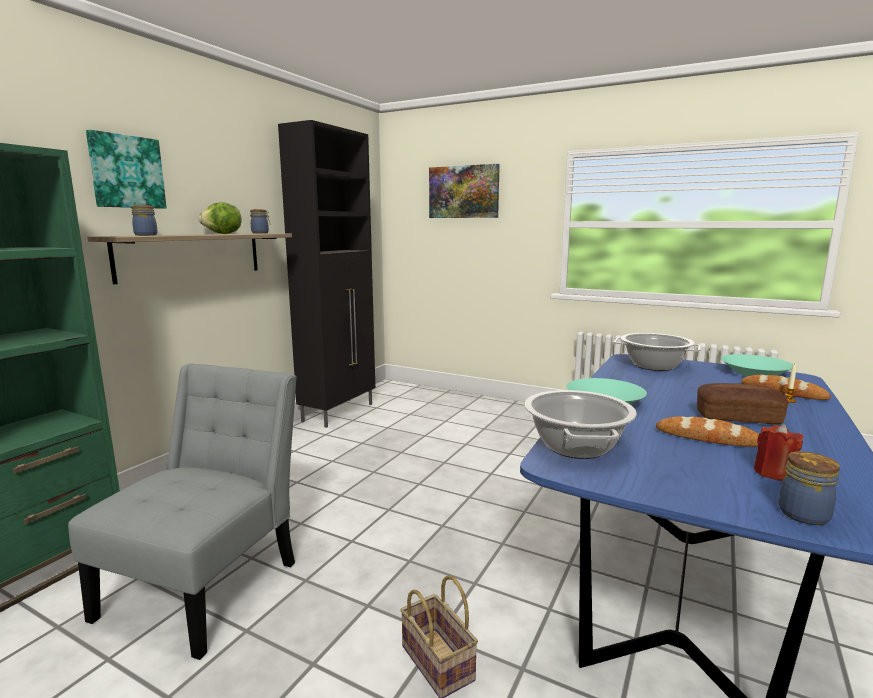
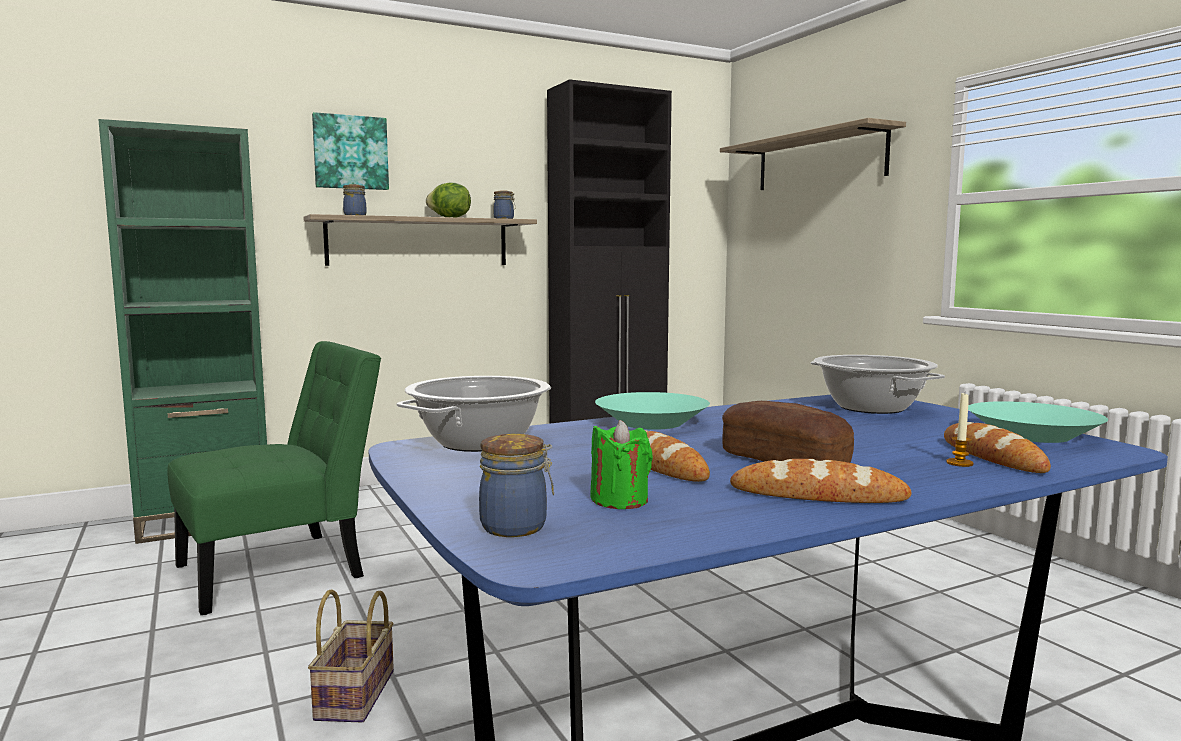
camera: 35 degrees right, 5 degrees down
(208, 583) = (281, 569): grey chair -> green chair
(463, 192) = (819, 160): picture -> shelf
(774, 473) = (619, 500): red candle -> green candle
(814, 439) = (818, 495): none -> bread

